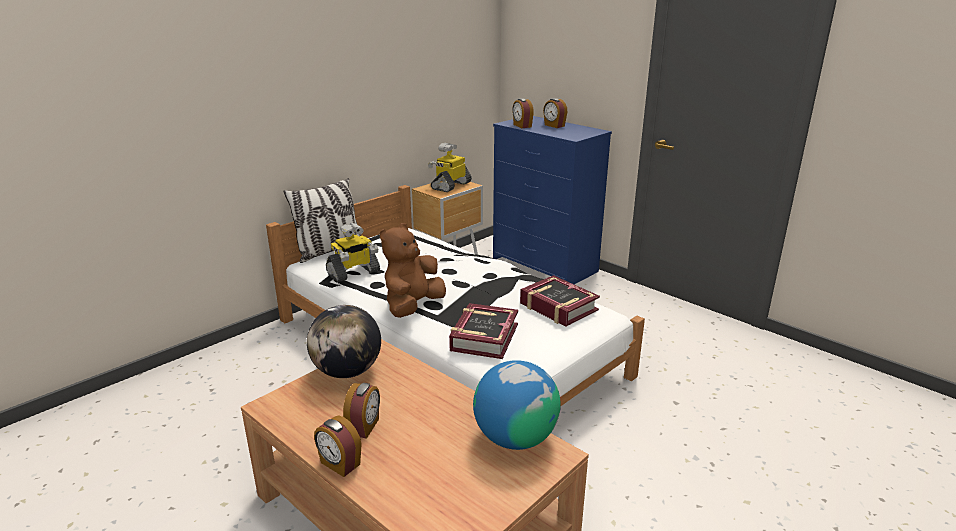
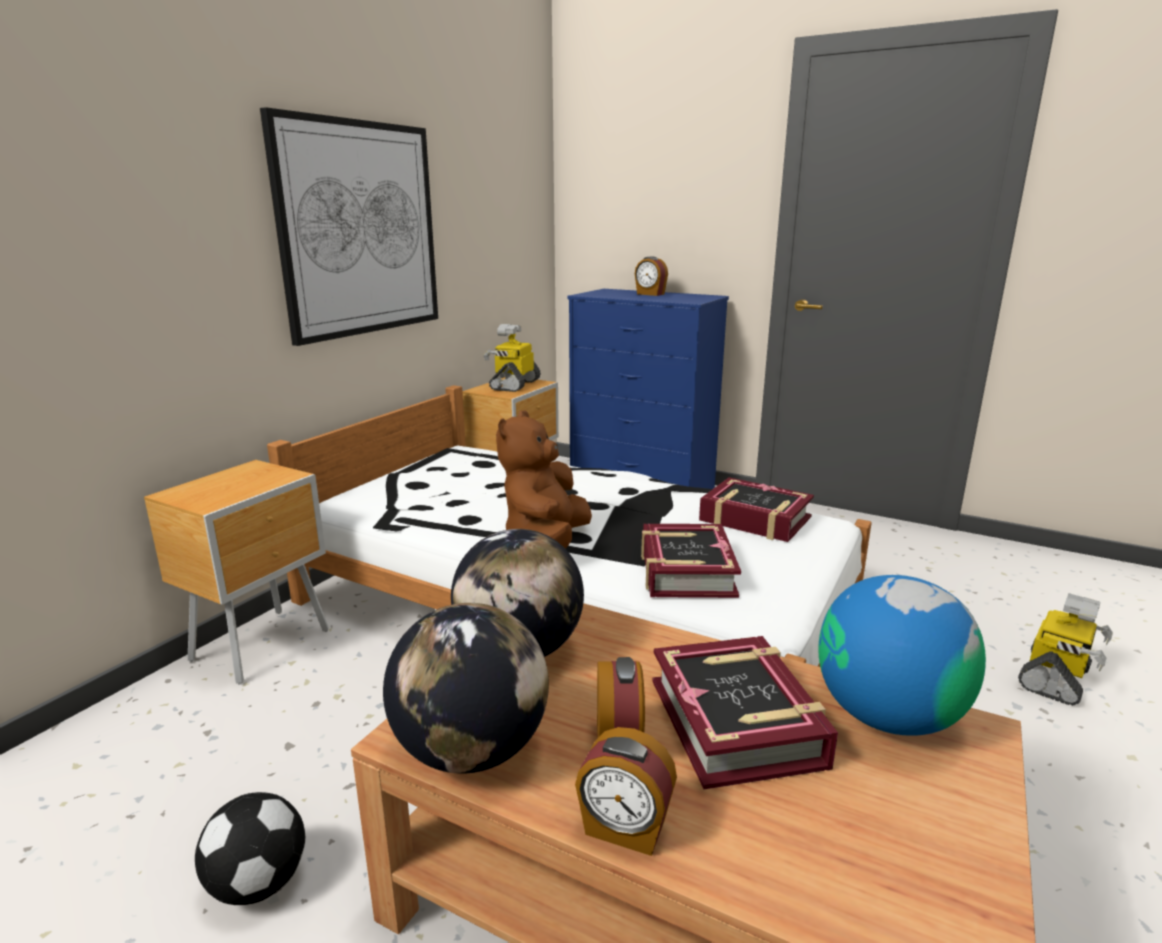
camera: 15 degrees left, 5 degrees down
(211, 468) = (257, 884): none -> football
(256, 344) = (264, 644): none -> brown nightstand
(293, 417) = (472, 750): none -> globe
(329, 251) = (364, 484): pillow -> none
(335, 86) = (360, 229): none -> picture
(353, 273) = (423, 507): toy robot -> toy robot (1055, 679)
(431, 427) = (737, 722): none -> book
(522, 126) = (609, 295): alarm clock -> none

